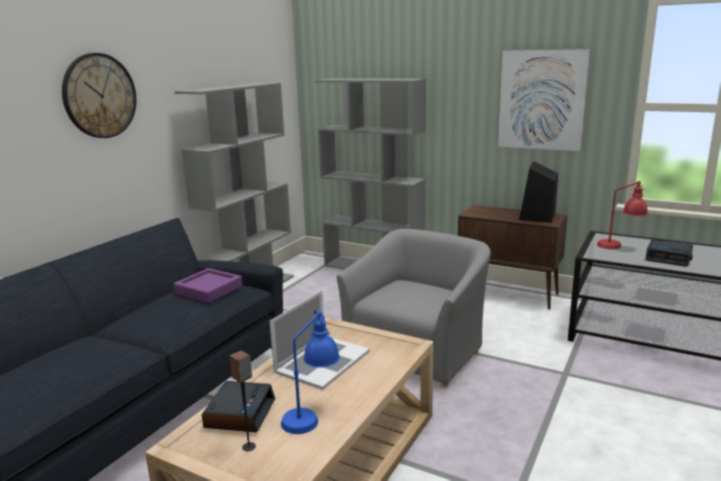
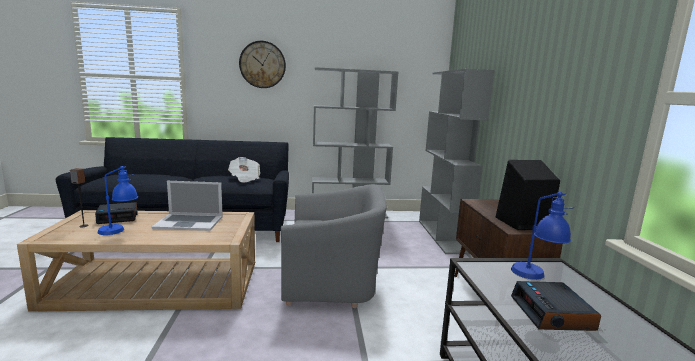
camera: 55 degrees right, 5 degrees down
(209, 290) = (244, 178): purple tray -> newspaper
(541, 100) = (566, 90): picture -> none
(620, 246) = (535, 278): red table lamp -> blue table lamp

